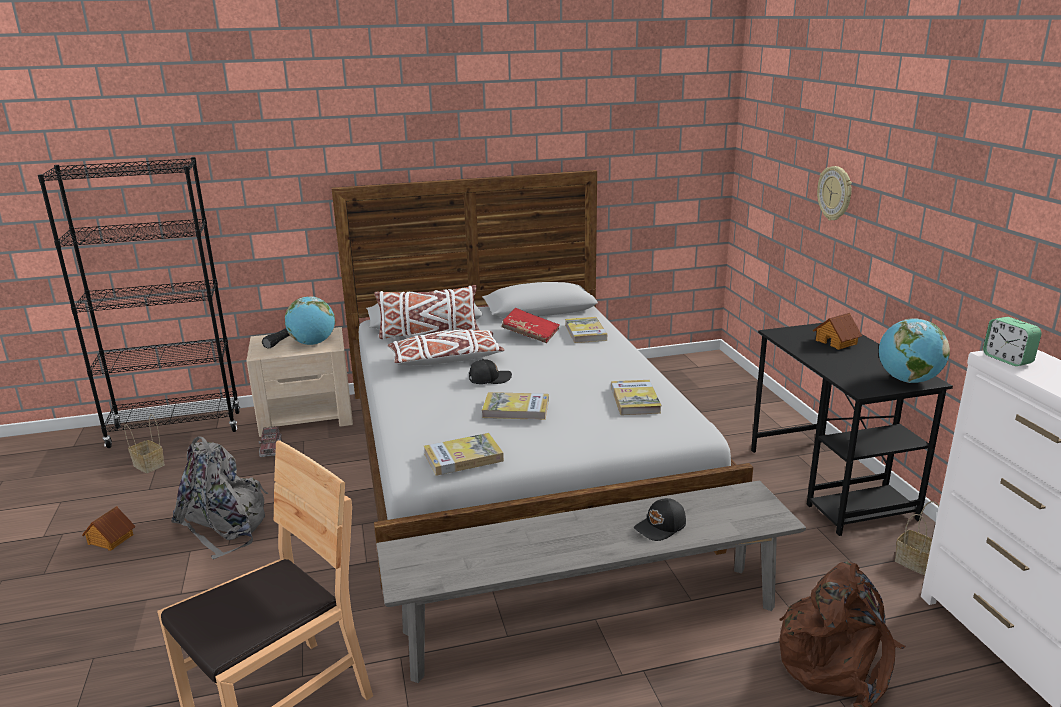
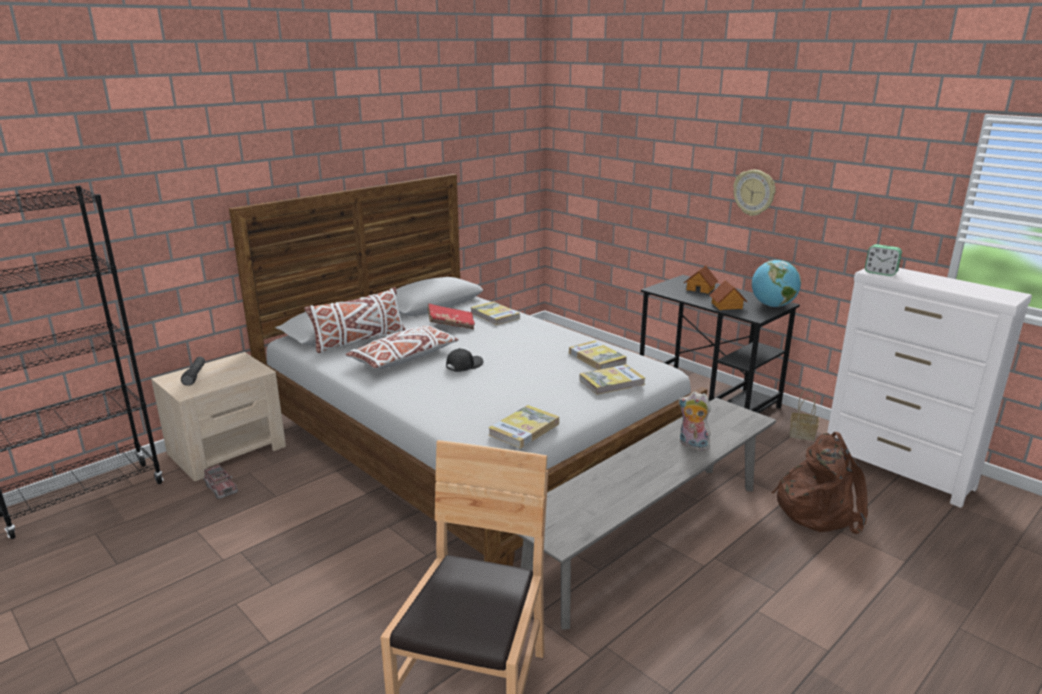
camera: 30 degrees left, 0 degrees up
(110, 539) = (125, 624): toy house -> toy house (727, 306)
(150, 465) = (90, 541): basket -> none
(225, 525) = (248, 569): grey backpack -> none
(313, 343) = (234, 372): globe -> none
(516, 409) = (519, 384): book -> book (611, 382)
(661, 527) = (692, 445): black cap -> plush toy
(835, 193) = (666, 176): wall clock -> wall clock (754, 192)

